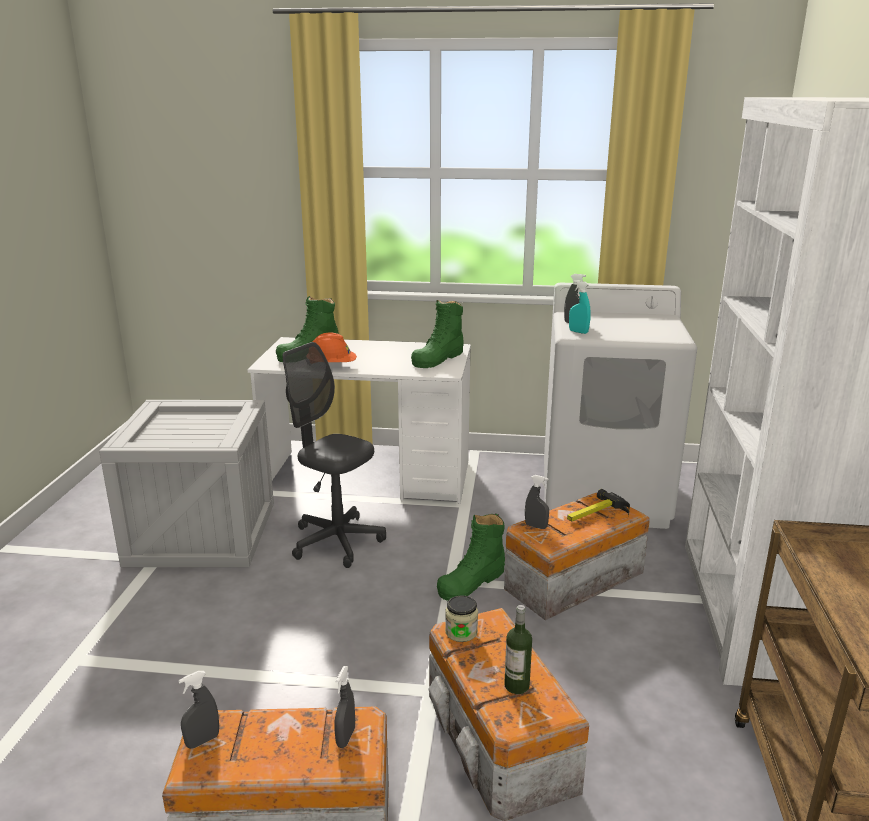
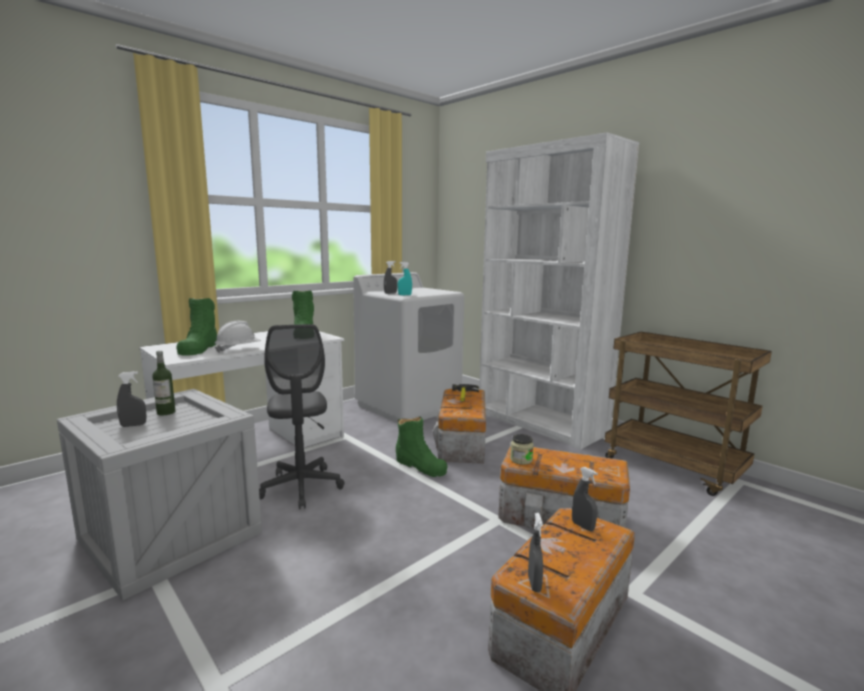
camera: 50 degrees left, 10 degrees down
(332, 366) = (238, 350): orange hard hat -> white hard hat
(337, 542) = (301, 487): grey office chair -> grey office chair turned 90 degrees counterclockwise
(472, 582) = (420, 466): green boot -> green boot turned 45 degrees counterclockwise
(516, 685) = (584, 464): bottle -> bottle (166, 412)
(536, 526) = (452, 410): grey spray bottle -> grey spray bottle (133, 425)

